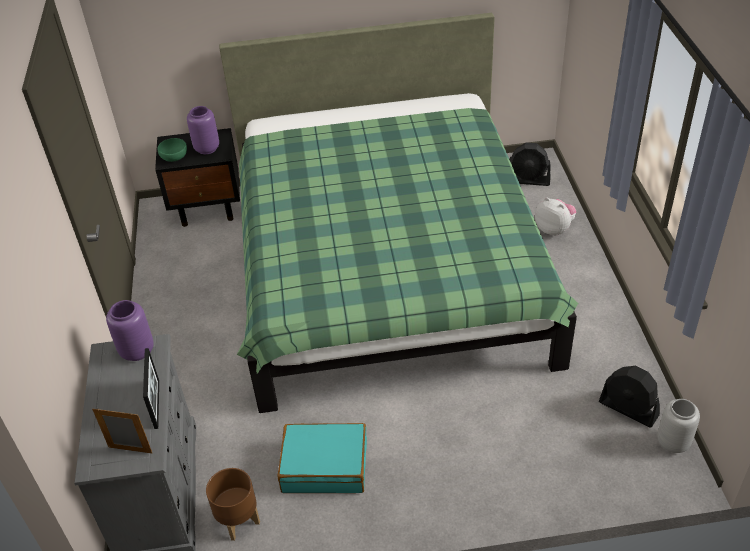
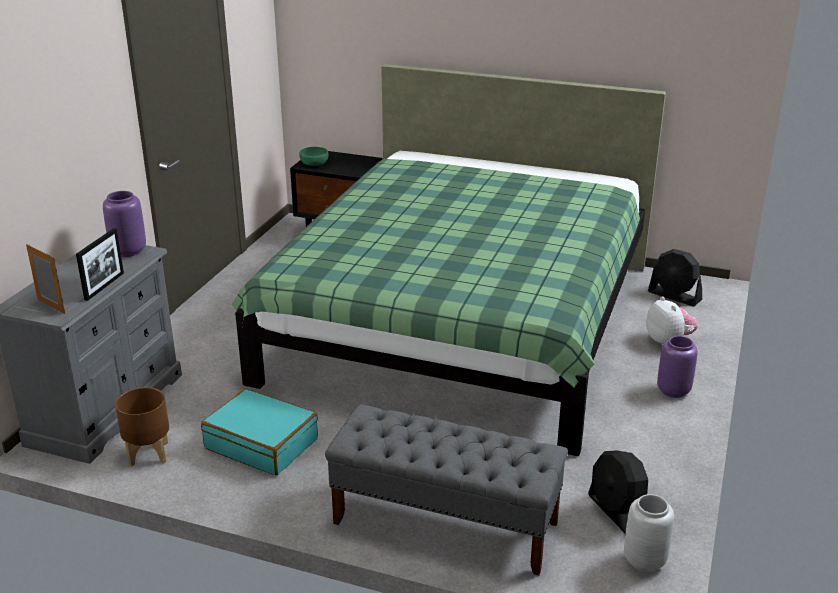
camera: 25 degrees right, 15 degrees down
(207, 148) = (348, 165): purple vase -> purple vase (674, 391)
(520, 475) = (444, 523): none -> grey bench

